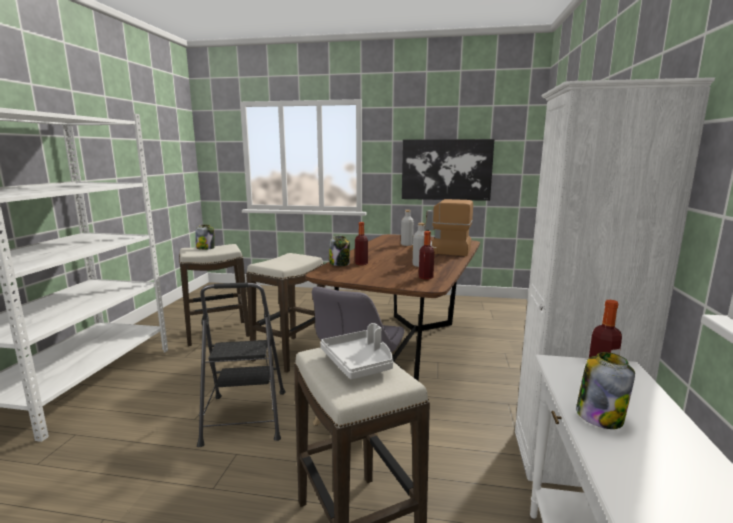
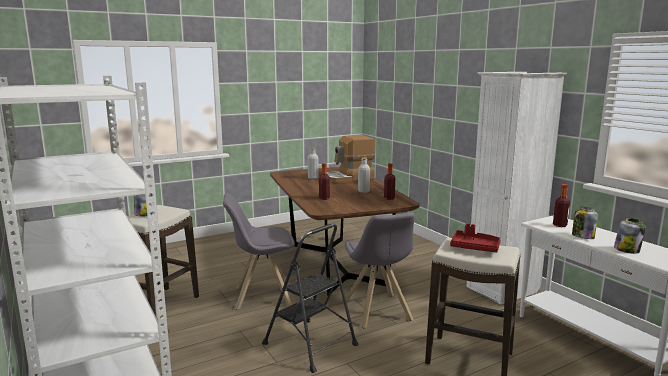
camera: 40 degrees left, 0 degrees up
(290, 354) = (262, 296): stool -> grey chair
(340, 263) = (310, 201): jar -> jar (627, 250)
(359, 363) = (474, 247): grey tray -> red tray
(446, 169) = (296, 107): picture -> none

